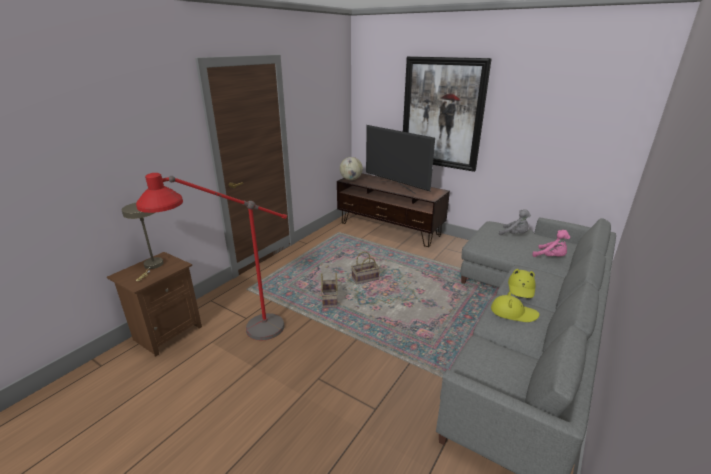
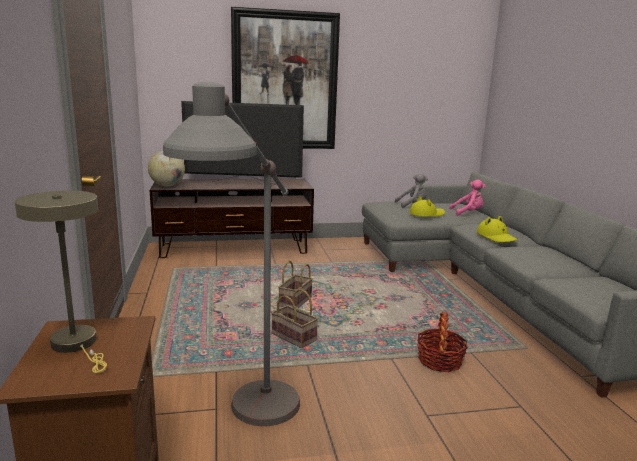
camera: 45 degrees left, 10 degrees down
(238, 337) = (250, 435): red floor lamp -> grey floor lamp
(380, 356) = (439, 361): none -> basket
(513, 312) = (530, 253): yellow hat -> yellow hat (426, 214)

